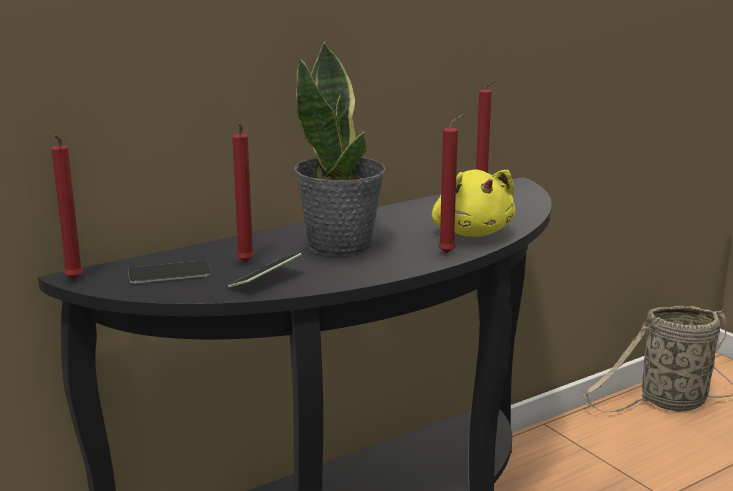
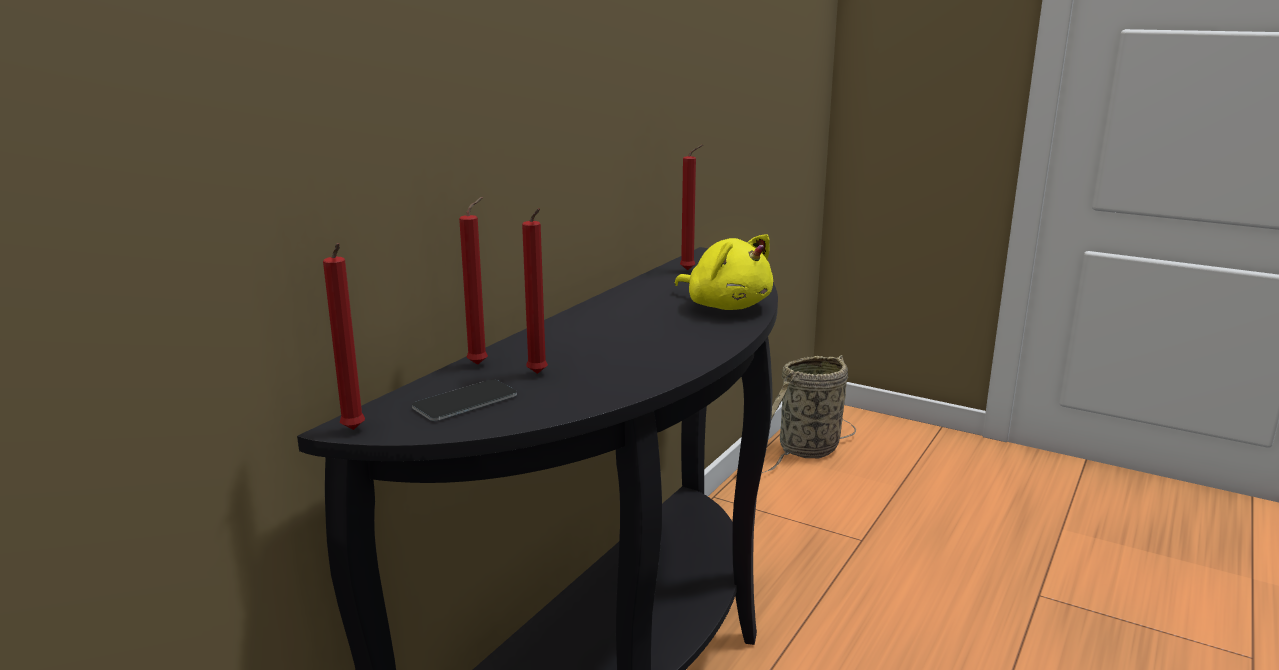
camera: 25 degrees left, 0 degrees up
(265, 280) = (586, 389): phone -> none
(341, 245) = (615, 338): potted plant -> none
(449, 253) = (733, 329): red candle -> red candle (480, 363)

